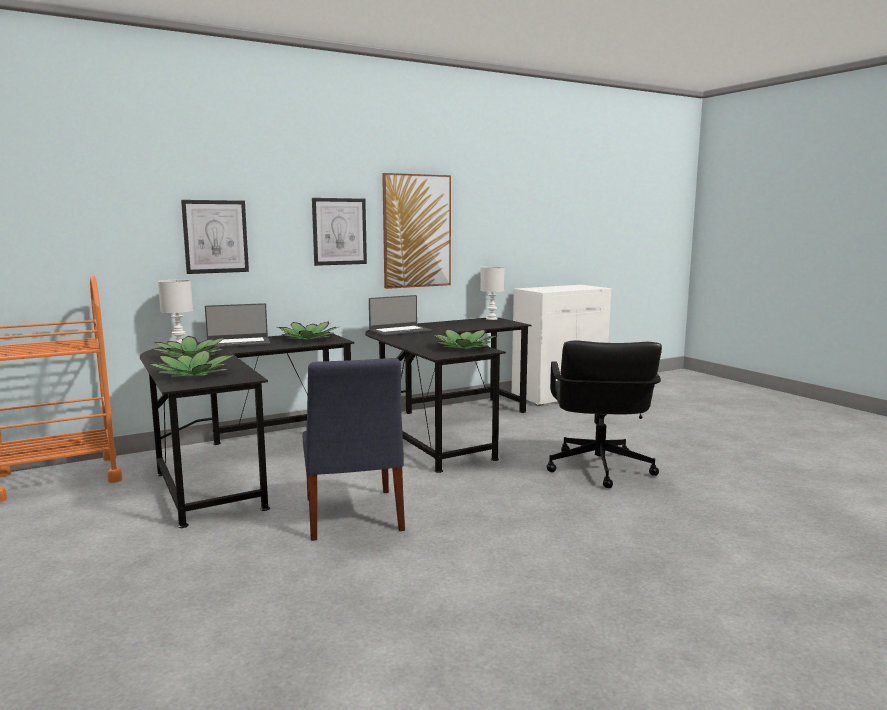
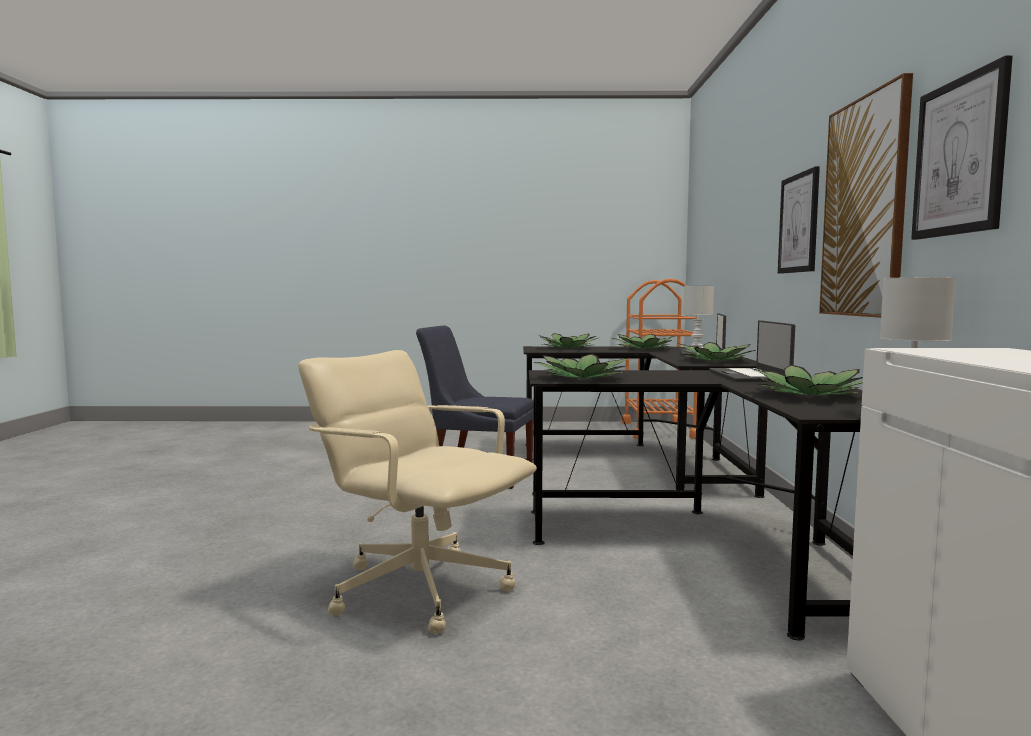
camera: 120 degrees right, 5 degrees down
(215, 236) = (740, 242): picture -> picture (959, 157)
(464, 325) = (810, 395): none -> potted plant
(598, 468) = (419, 589): black office chair -> beige office chair

